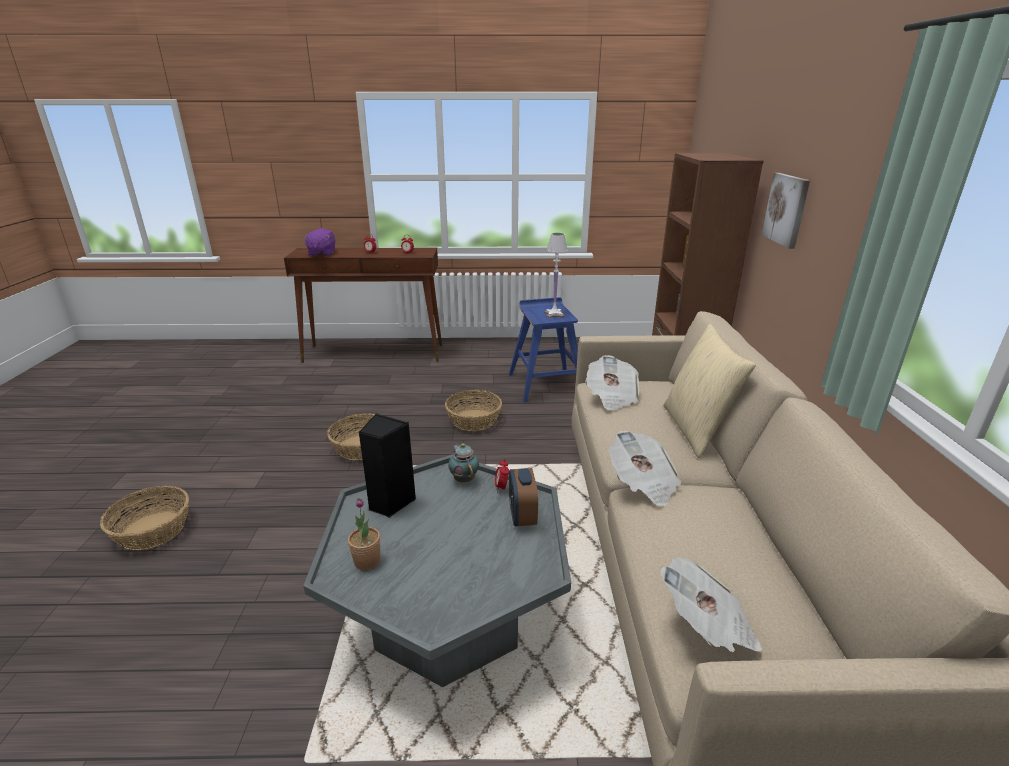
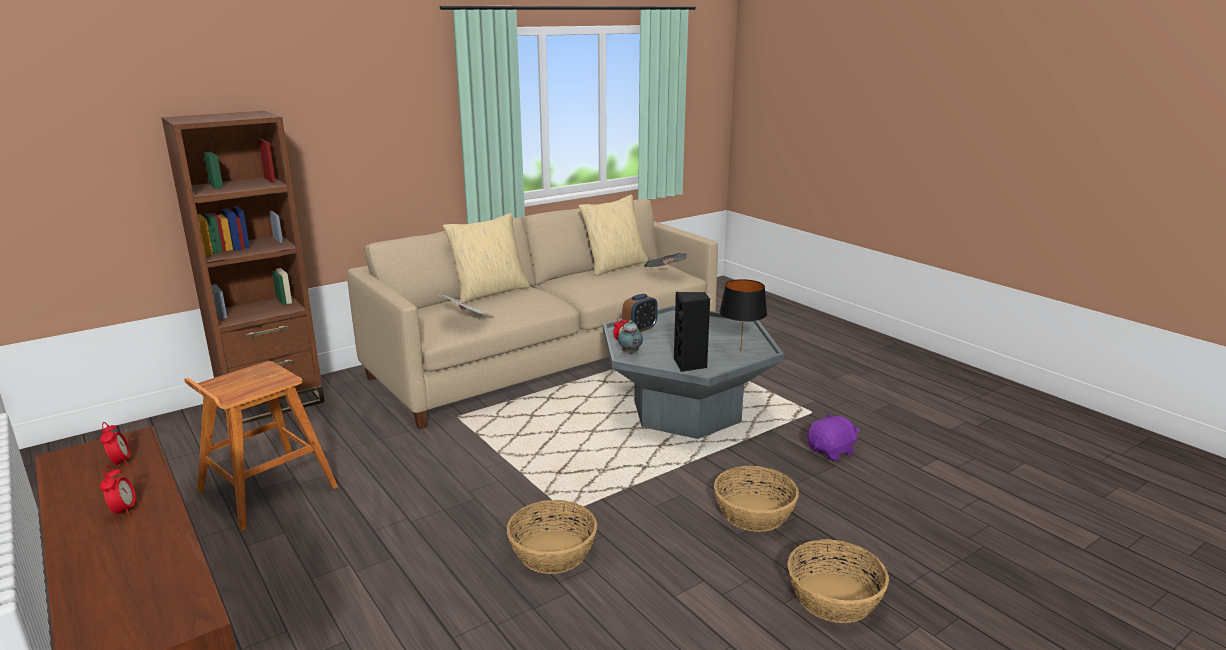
camera: 125 degrees left, 5 degrees down
(322, 254) = (156, 580): purple plush toy -> purple plush toy (831, 451)
(367, 561) = (740, 352): potted plant -> black table lamp
(464, 479) = (630, 353): teapot -> teapot turned 45 degrees counterclockwise
(474, 420) = (416, 502): basket -> basket (753, 513)
(545, 384) = (266, 489): blue stool -> brown stool
(554, 314) = (252, 377): white table lamp -> none
(643, 483) = (582, 291): newspaper -> none
(778, 577) = (614, 266): none -> beige pillow
(786, 209) = (322, 144): picture -> none

